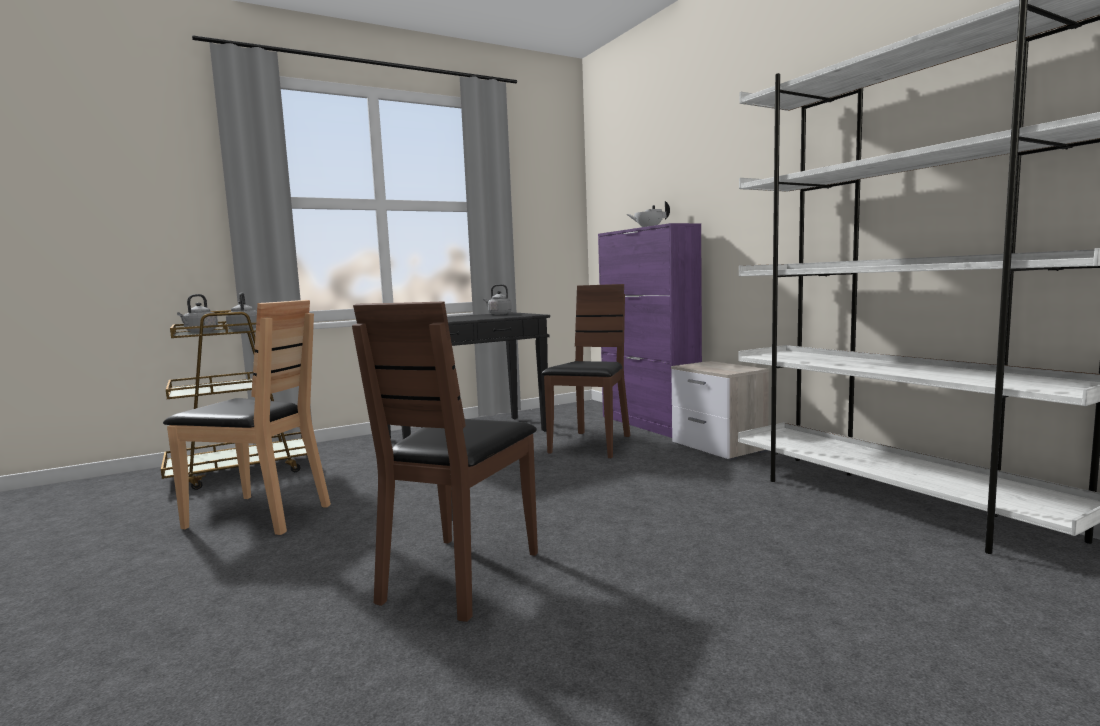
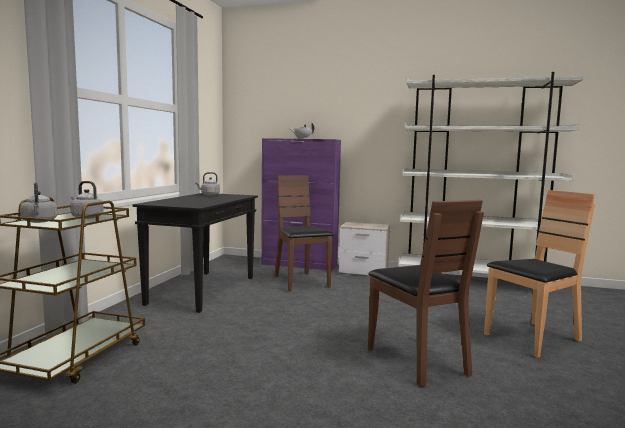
camera: 45 degrees left, 0 degrees up
(259, 515) = (206, 378): brown chair -> brown chair (533, 338)

